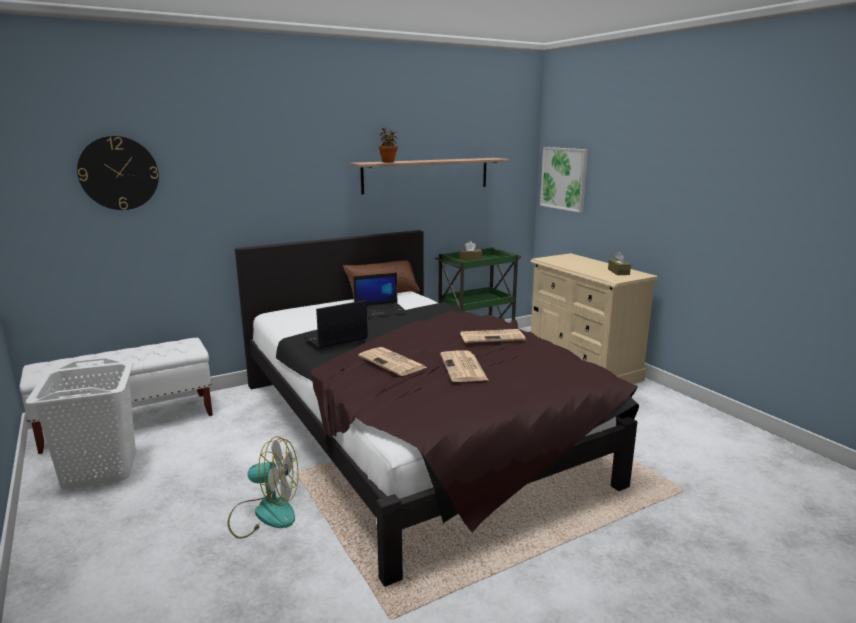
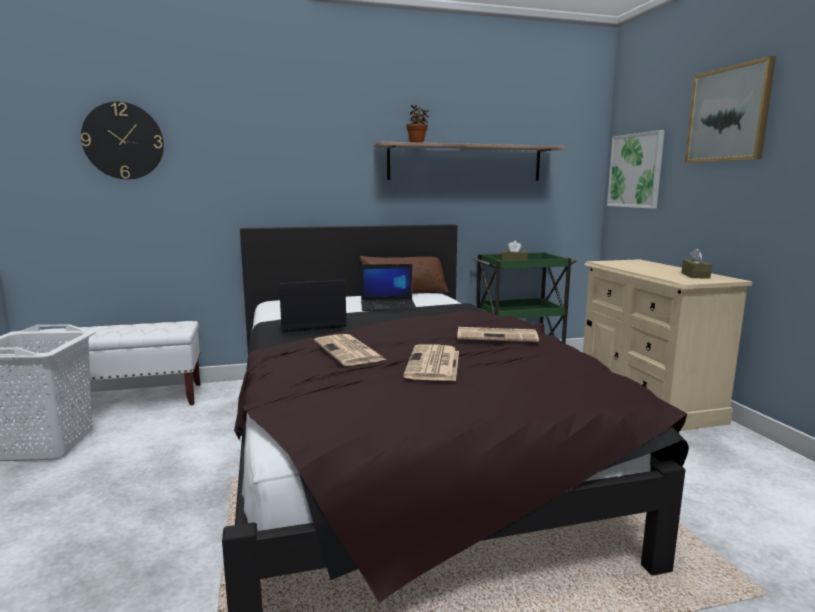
camera: 15 degrees right, 5 degrees down
(264, 513) = (162, 523): fan -> none
(638, 146) = (728, 114): none -> picture

